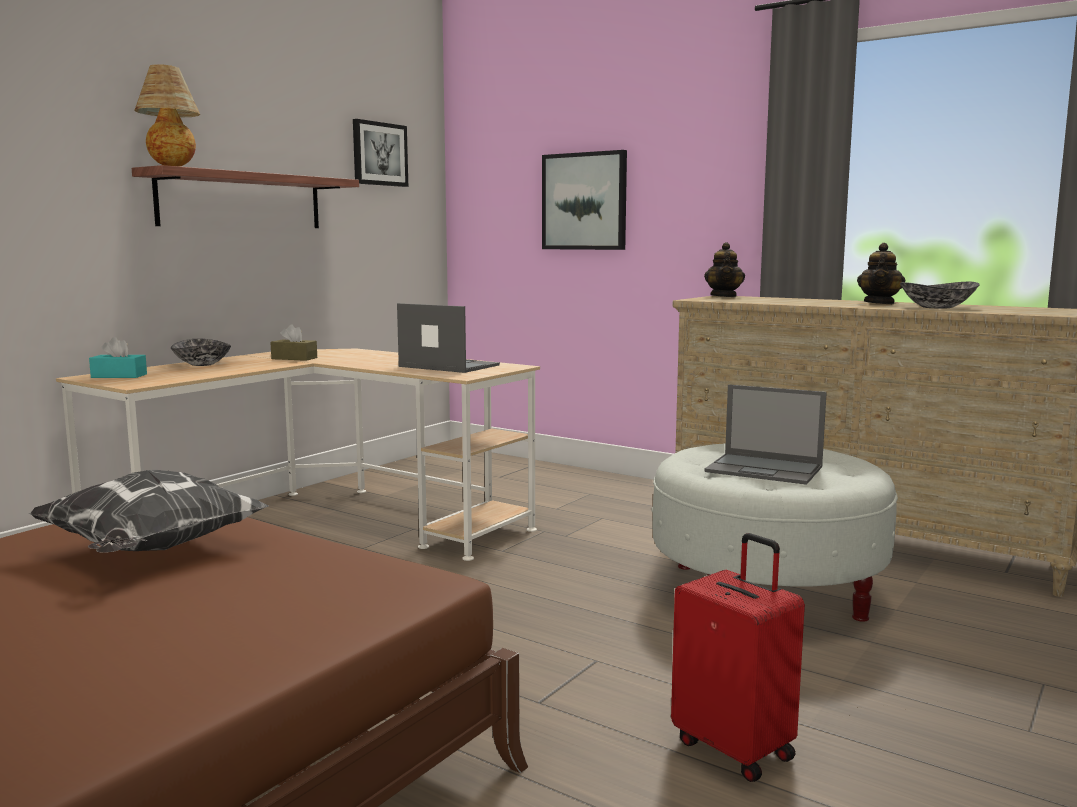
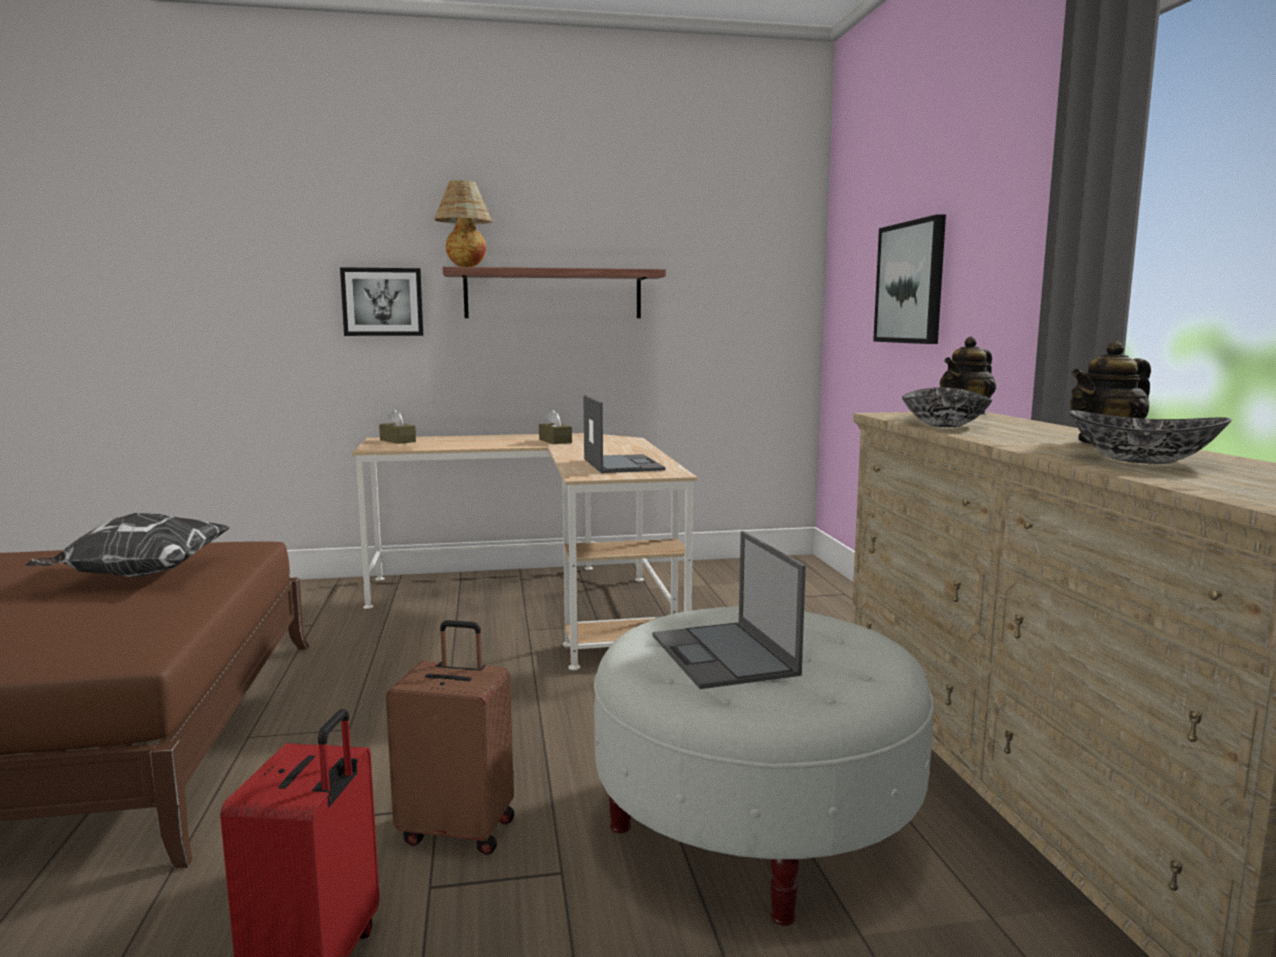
camera: 45 degrees right, 0 degrees up
(119, 376) = (397, 441): turquoise tissue box -> brown tissue box
(203, 364) = (481, 438): bowl -> bowl (945, 425)
(379, 154) = (726, 240): picture -> picture (382, 302)
(638, 662) = (459, 829): none -> brown suitcase

